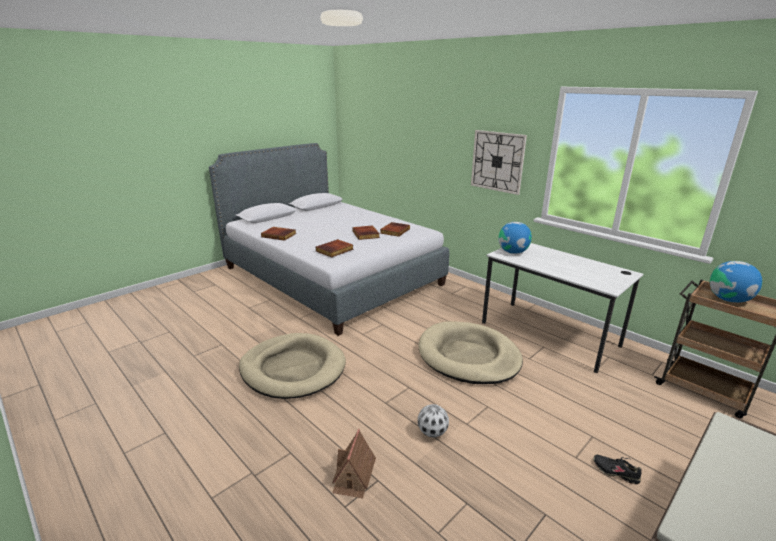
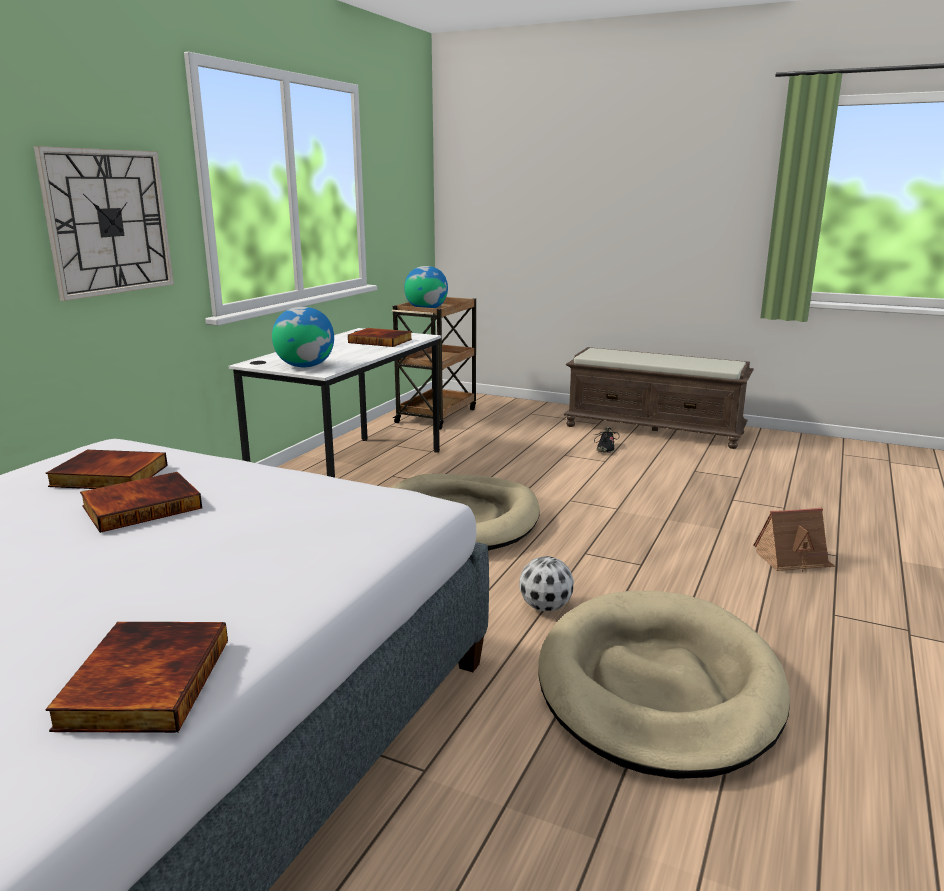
camera: 110 degrees left, 5 degrees down
(335, 250) = (330, 513): book -> book (381, 341)
(432, 432) = (658, 525): football -> football (544, 607)

